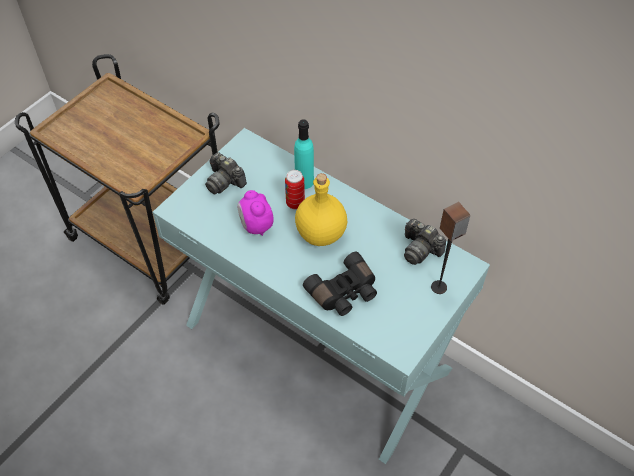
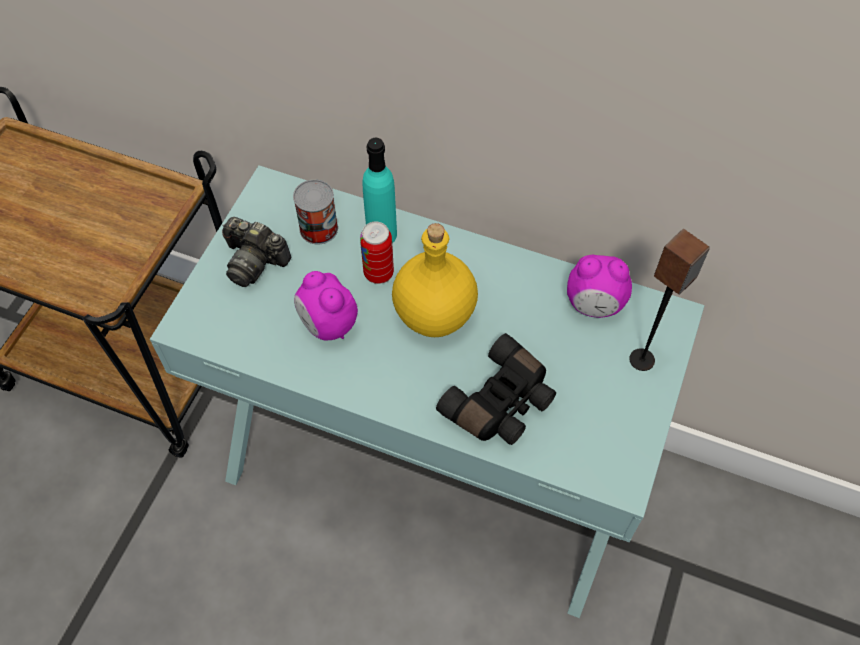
camera: 15 degrees left, 5 degrees up
(268, 171) = (318, 228): none -> can
(420, 249) = (594, 305): camera -> alarm clock

